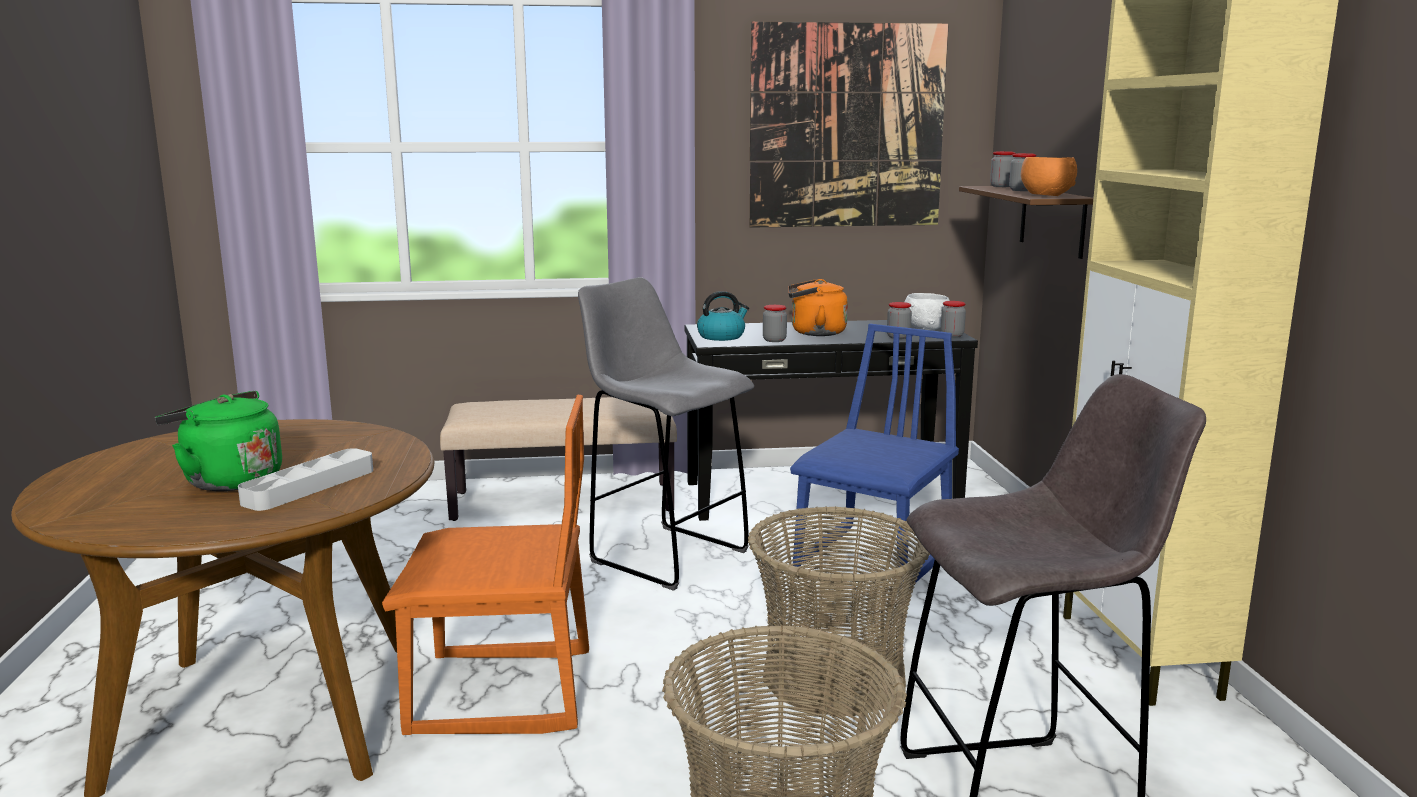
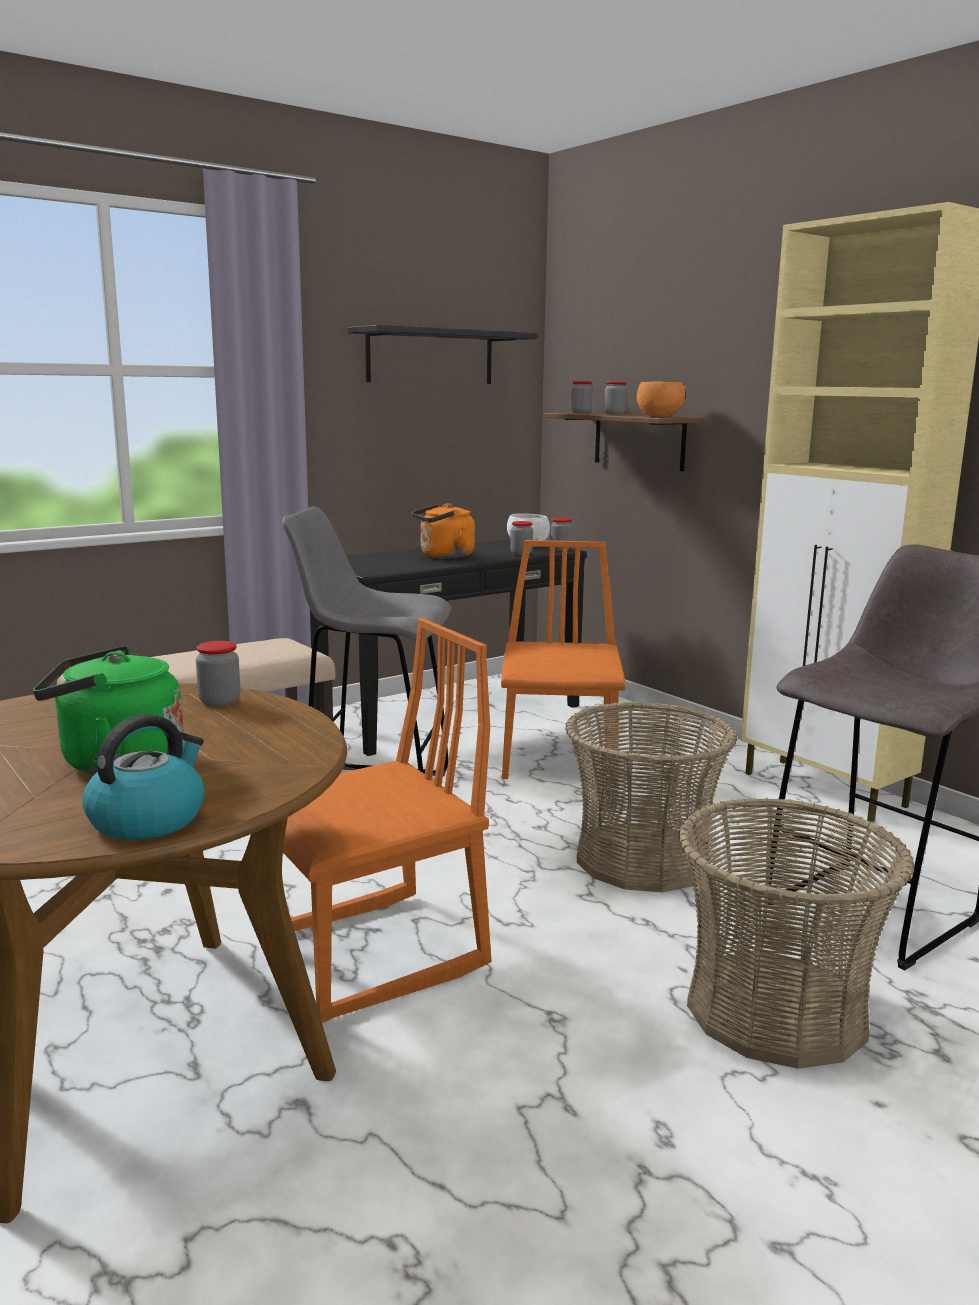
camera: 30 degrees left, 0 degrees up
(309, 486) = (231, 751): grey tray -> none
(722, 336) = (366, 566): kettle -> kettle (148, 819)
(774, 340) = (422, 565): jar -> jar (219, 702)
(847, 126) = (430, 357): picture -> black shelf
(875, 560) = (560, 760): blue chair -> orange chair

